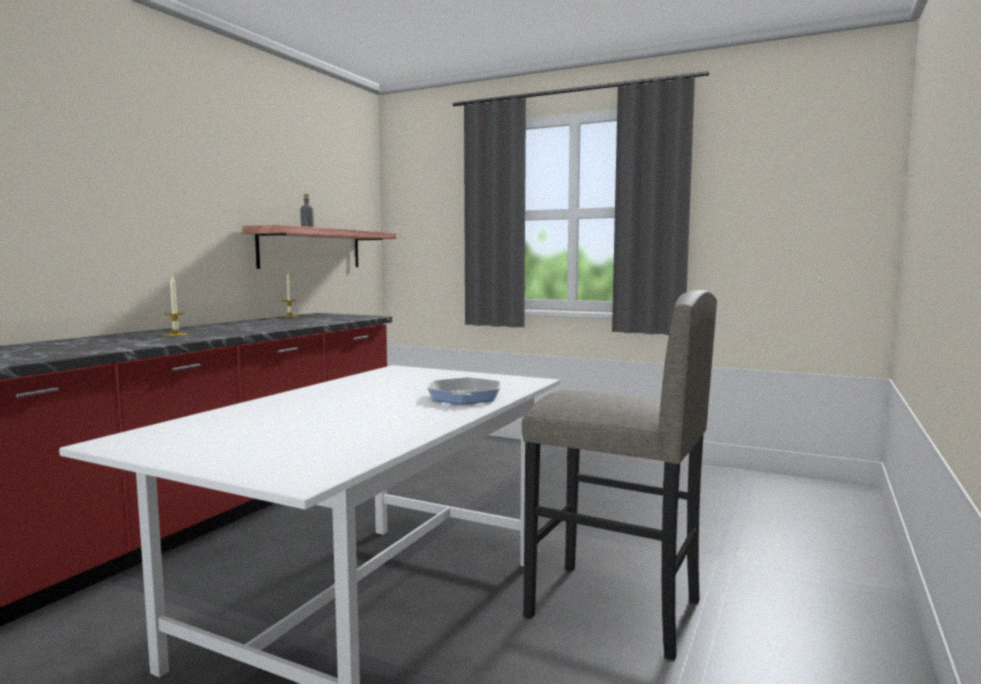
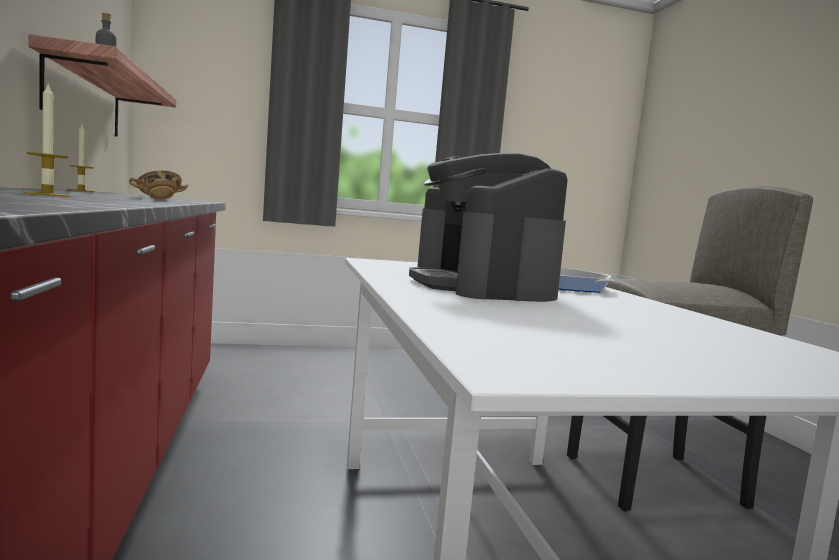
camera: 40 degrees left, 0 degrees up
(282, 326) = (159, 199): none -> bowl
(368, 395) = (481, 286): none -> coffee machine

